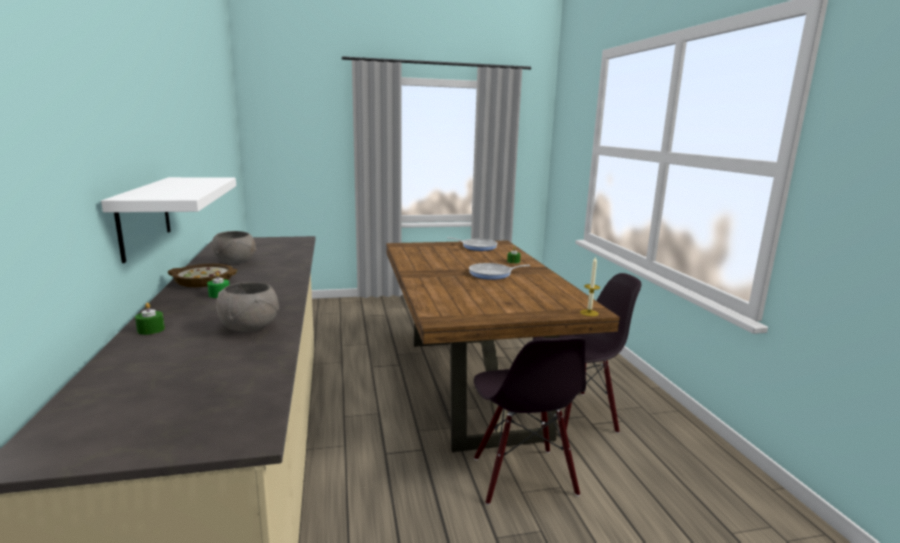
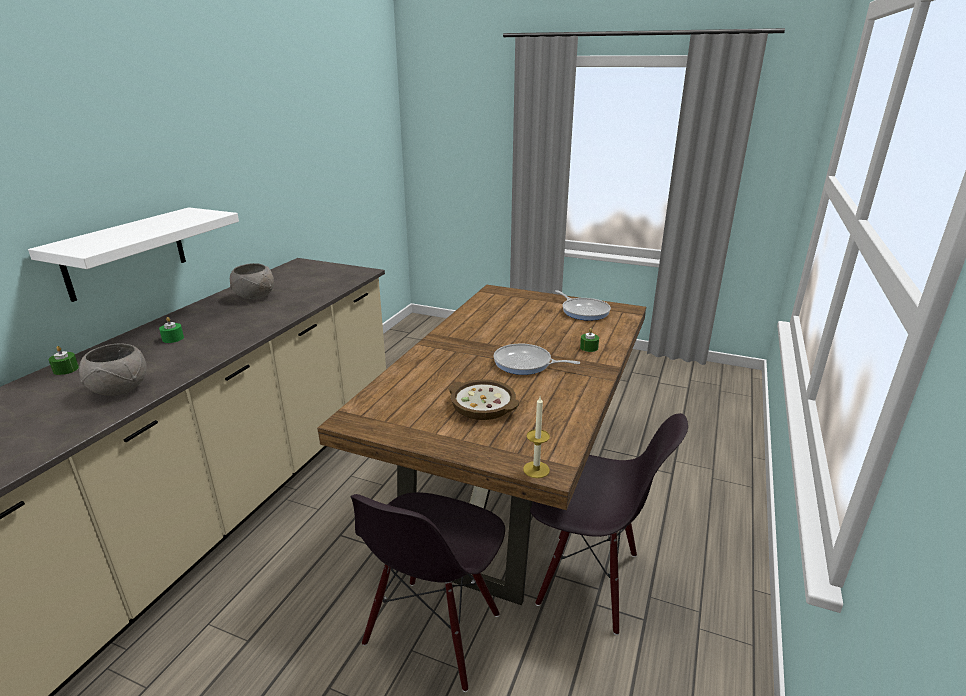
camera: 35 degrees right, 10 degrees up
(204, 281) = (193, 317): bowl -> bowl (483, 405)

